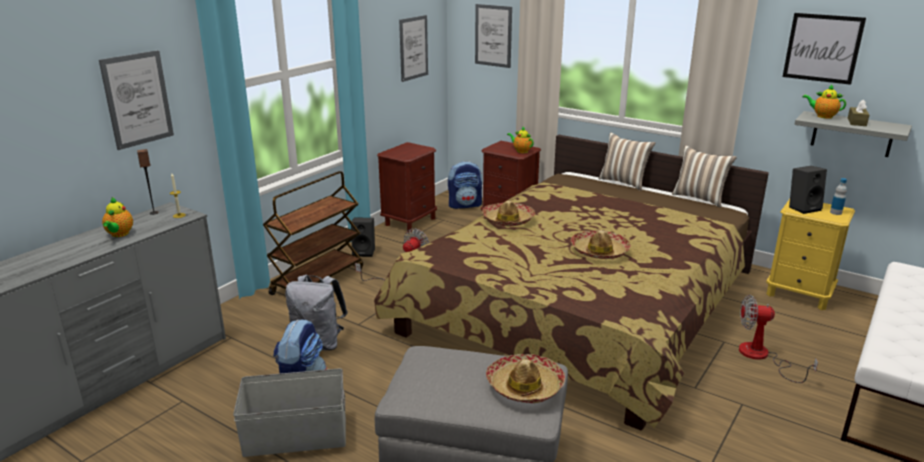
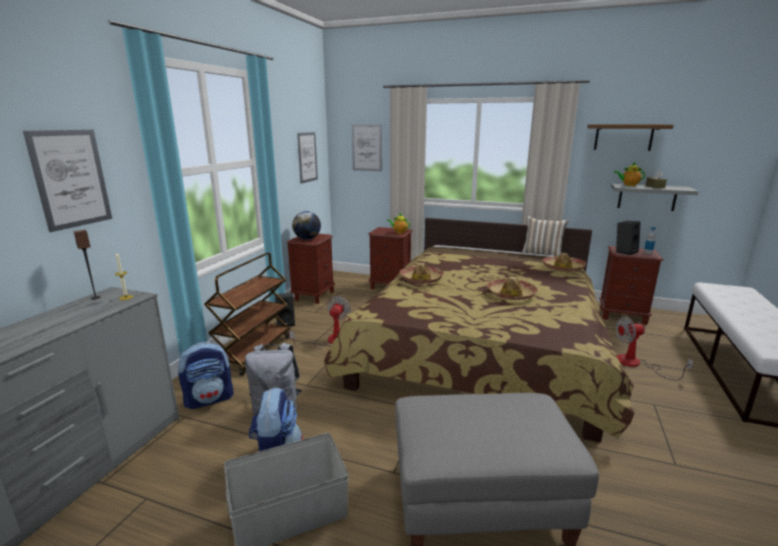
camera: 15 degrees left, 5 degrees down
(119, 234) = (58, 322): teapot -> none
(402, 152) = (307, 239): none -> globe
(465, 205) = (351, 280): backpack -> backpack (210, 399)
(525, 386) = (537, 421): hat -> hat (563, 268)
(624, 182) = (482, 248): pillow -> none
(799, 294) = (623, 316): yellow nightstand -> brown nightstand
(822, 48) = (623, 137): picture -> brown shelf

